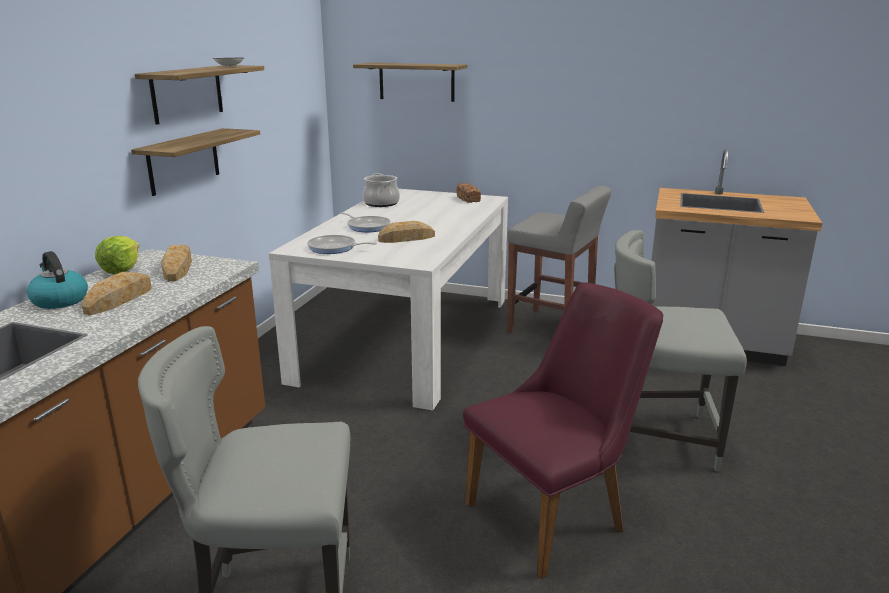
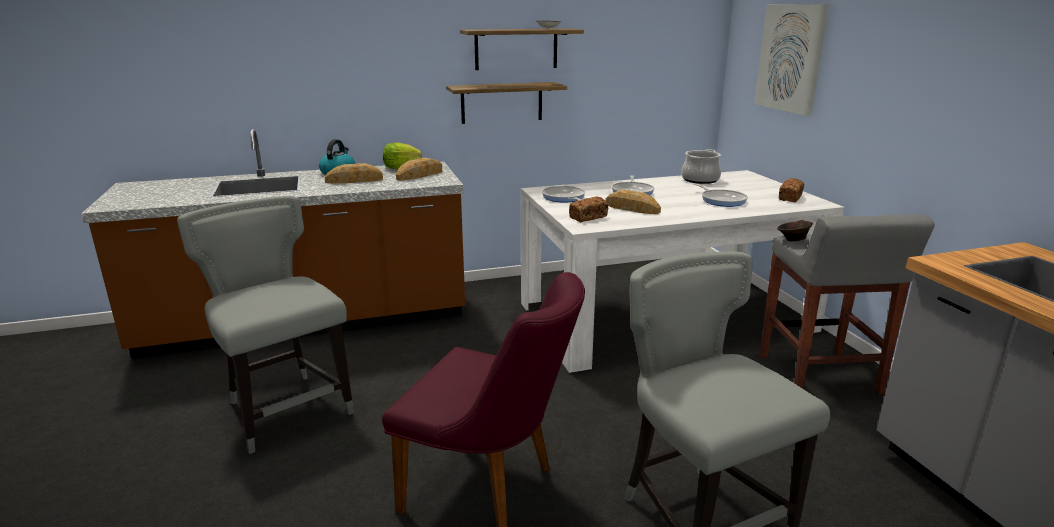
camera: 55 degrees right, 0 degrees up
(401, 255) = (588, 217): none -> bread
(416, 82) = (791, 58): shelf -> picture
(439, 213) = (722, 200): none -> frying pan
(527, 228) = (793, 240): none -> brown bowl

